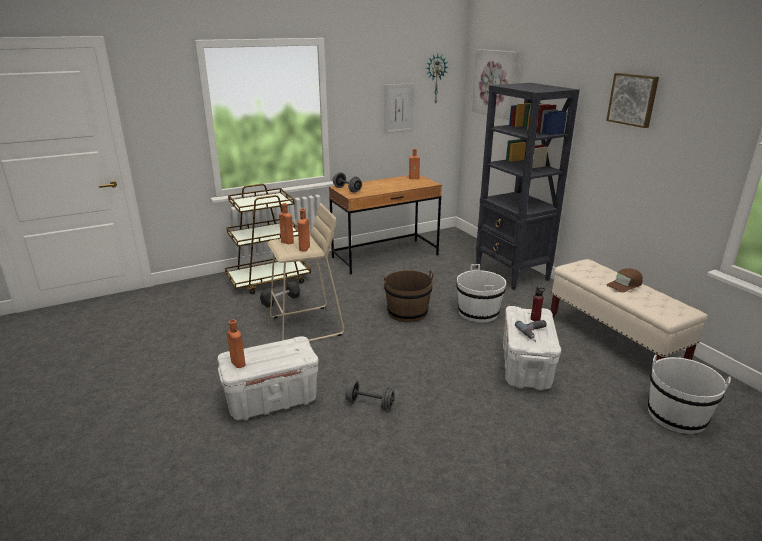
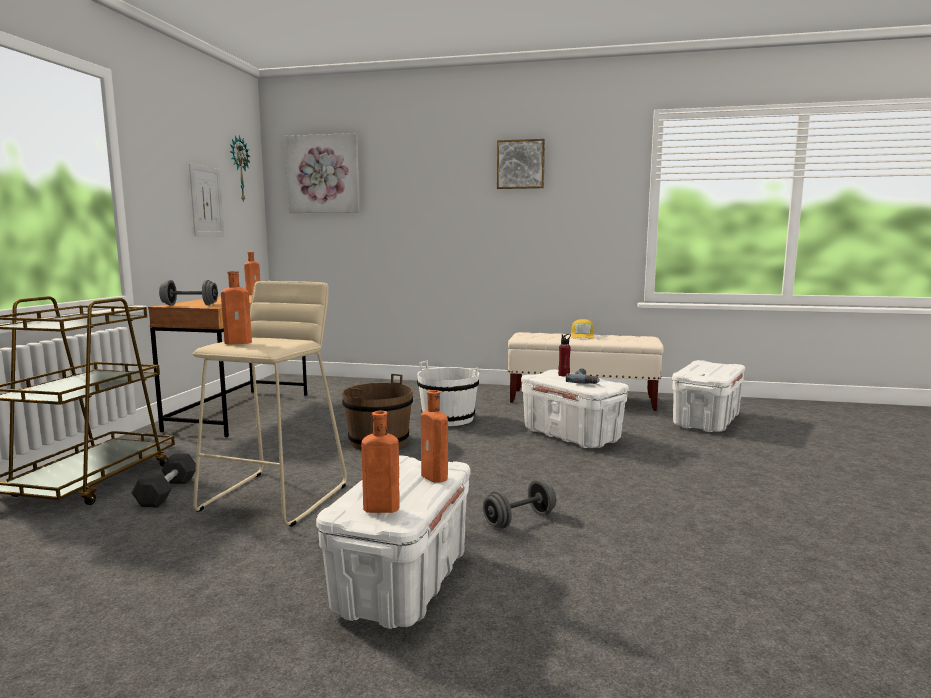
camera: 50 degrees left, 15 degrees down
(304, 249) = (286, 342): orange bottle -> orange bottle (435, 477)
(512, 274) = (414, 388): black bookcase -> none
(625, 285) = (582, 336): brown cap -> yellow cap
(676, 416) = (705, 421): white bucket -> white storage box

